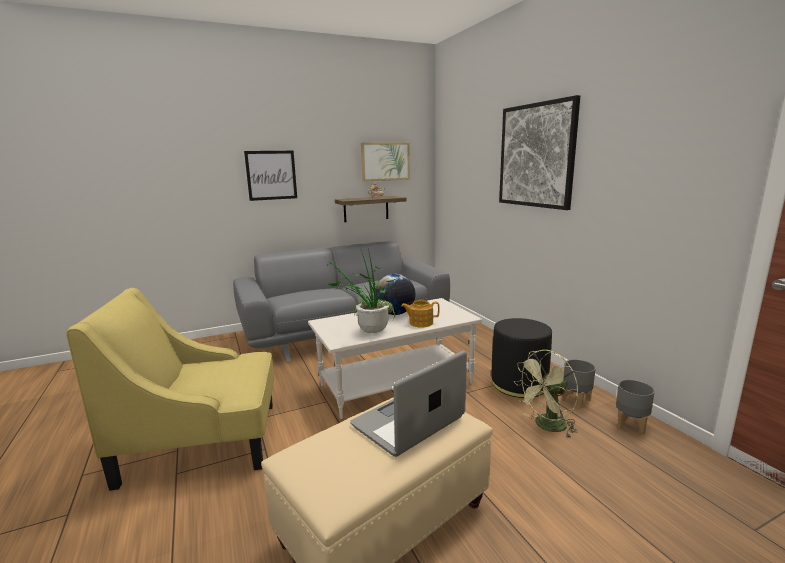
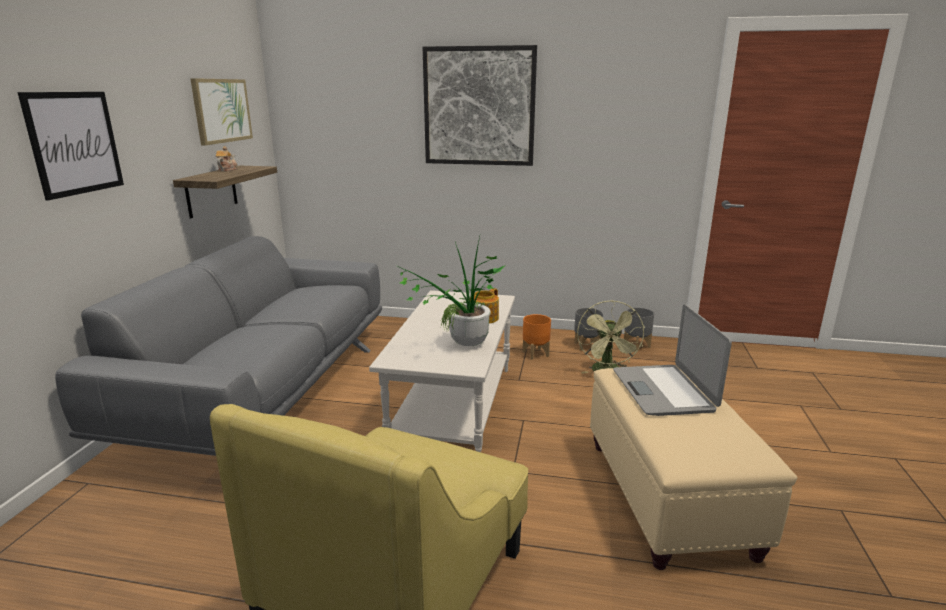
camera: 55 degrees left, 5 degrees up
(395, 313) = (437, 320): globe -> none
(519, 384) = (536, 353): black ottoman -> orange planter

